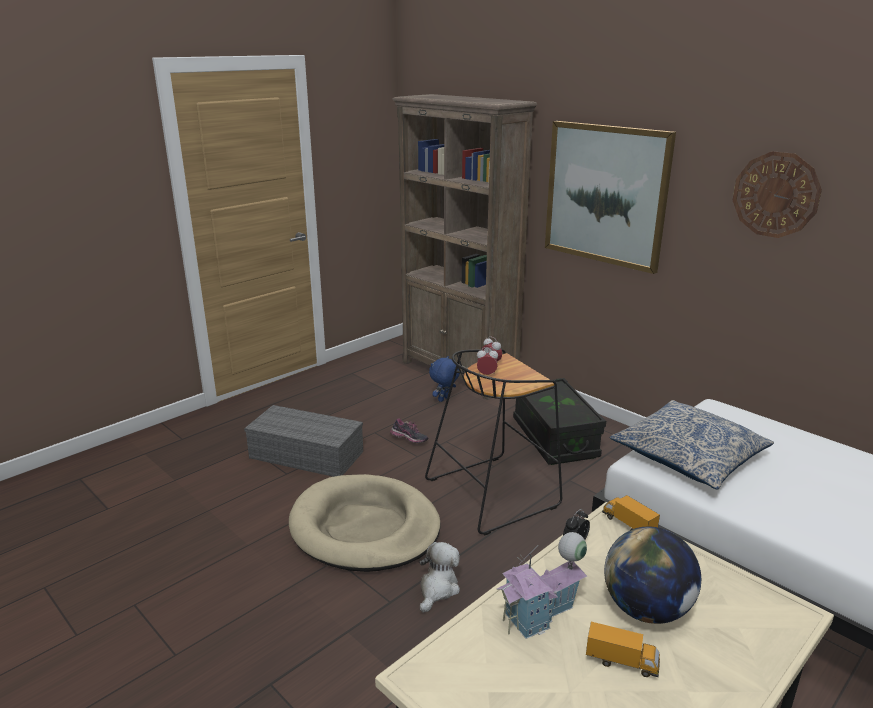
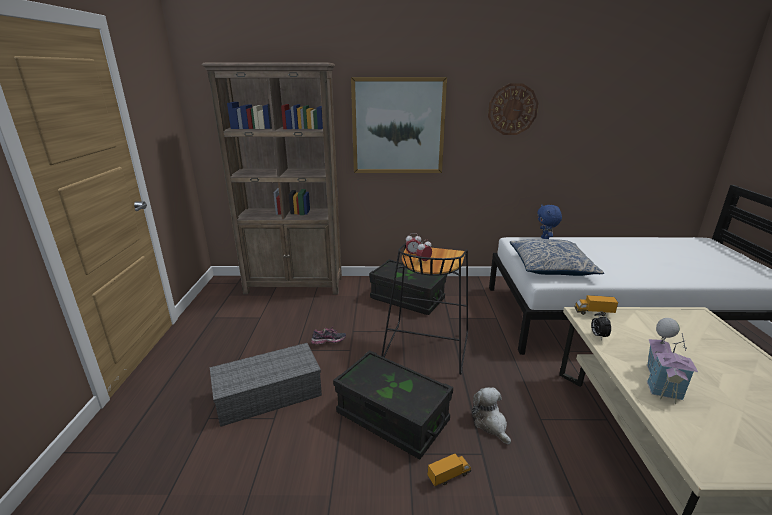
camera: 45 degrees left, 0 degrees up
(365, 528) = (392, 418): beige dog bed -> black storage box
(444, 399) = (311, 306): blue plush toy -> blue plush toy (545, 239)
(621, 662) = (721, 380): toy truck -> toy truck (449, 476)
(646, 609) = (675, 348): globe -> none

